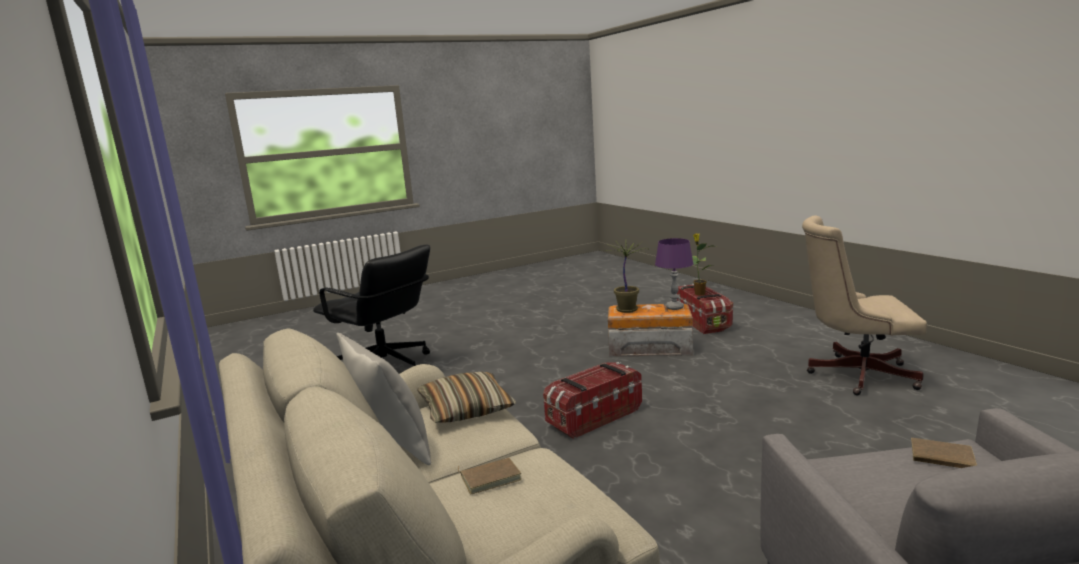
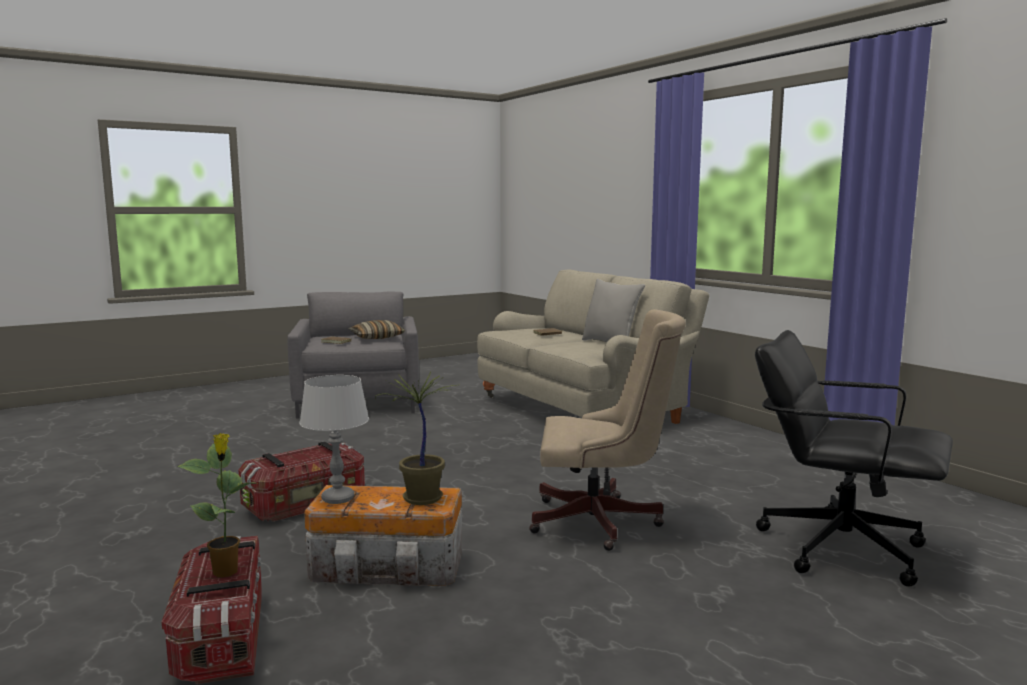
camera: 175 degrees right, 5 degrees down
(466, 408) = (580, 350): pillow -> pillow (376, 338)
(593, 417) = (497, 477): storage box -> storage box (306, 505)
(674, 307) = (338, 499): purple table lamp -> grey table lamp
(854, 374) = (158, 510): beige office chair -> beige office chair (602, 522)

